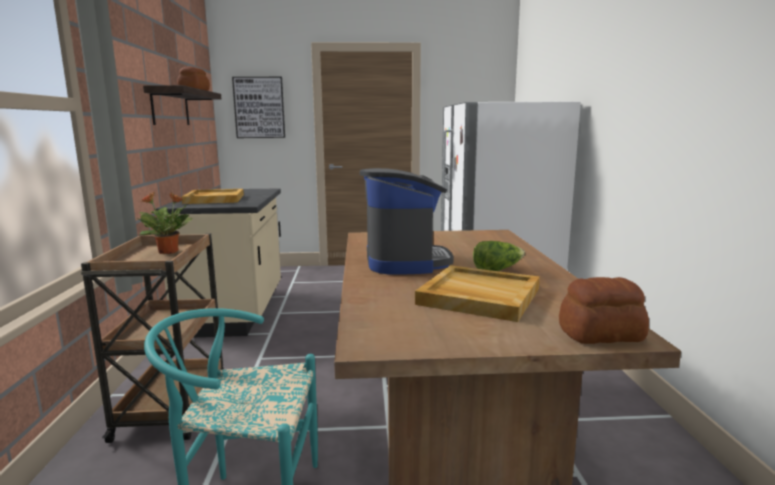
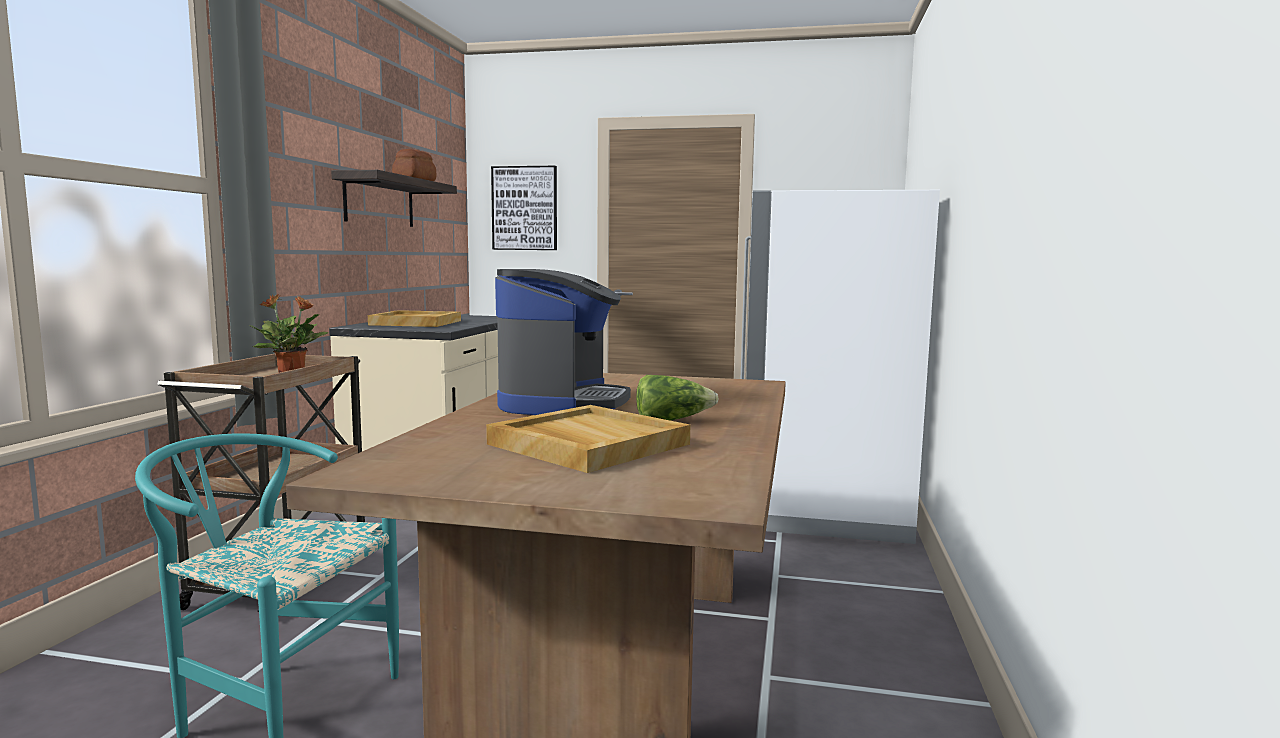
camera: 15 degrees right, 5 degrees down
(602, 334) = (678, 496): bread -> none

